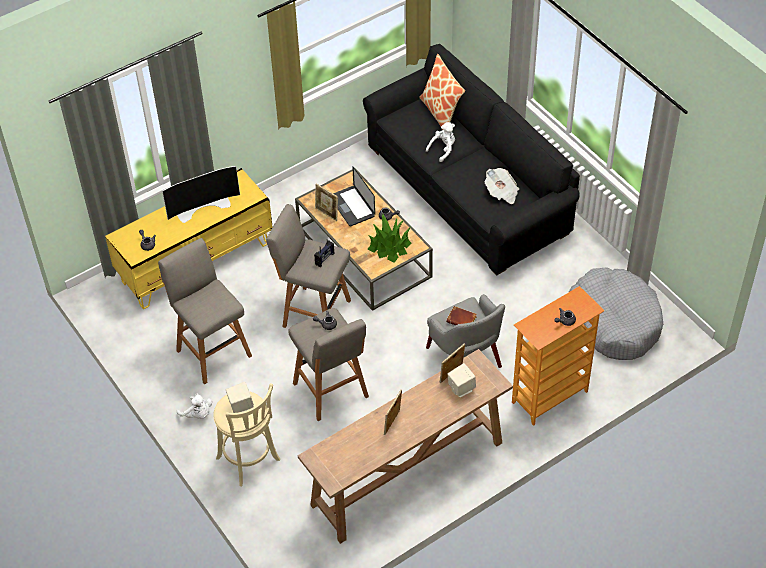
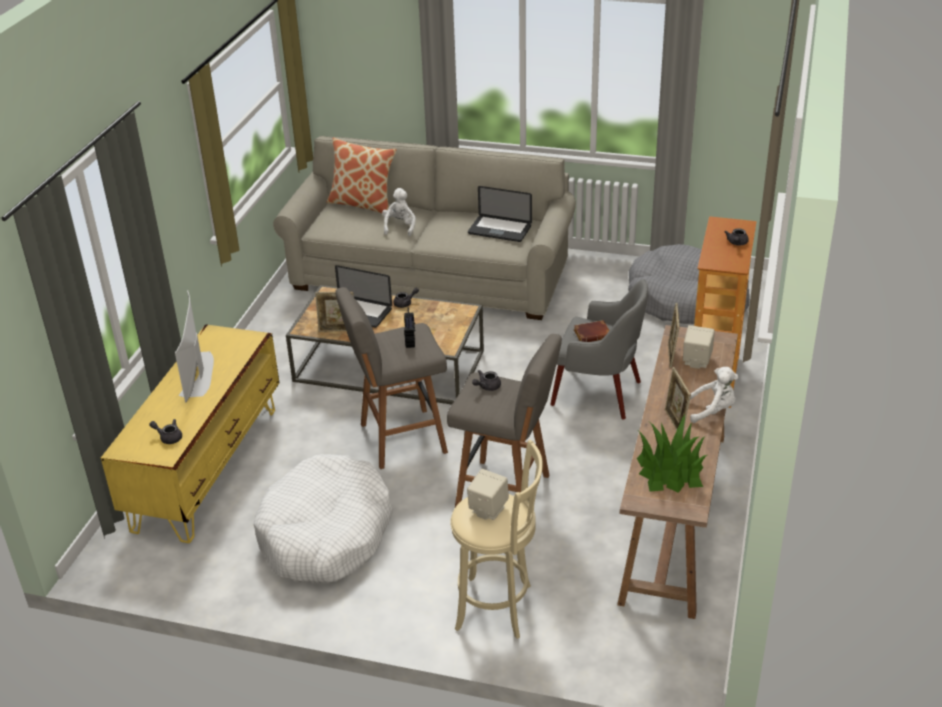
camera: 40 degrees left, 15 degrees down
(197, 414) = (380, 602): white plush toy -> white plush toy (712, 411)
(203, 206) = (199, 374): television -> television turned 150 degrees clockwise
(212, 351) = (325, 534): grey stool -> white dog bed
(389, 246) = (437, 323): potted plant -> potted plant (670, 471)
(468, 190) = (431, 275): black sofa -> beige sofa
(501, 192) = (499, 230): newspaper -> laptop

